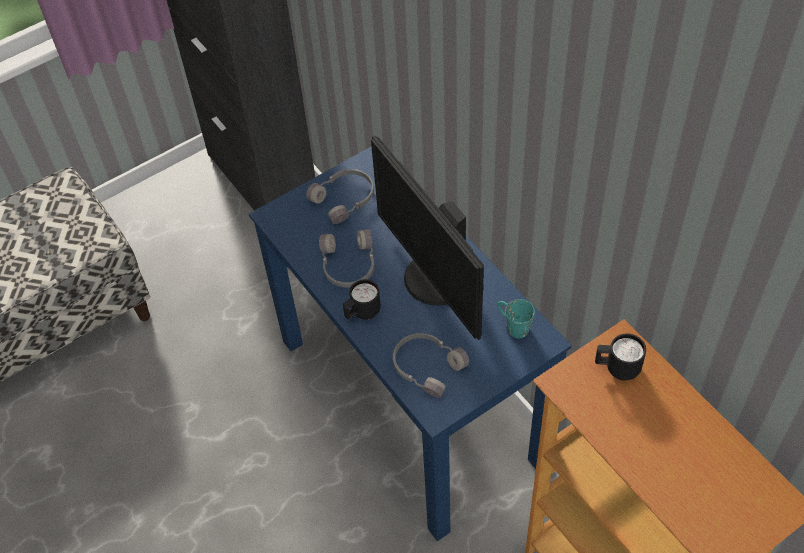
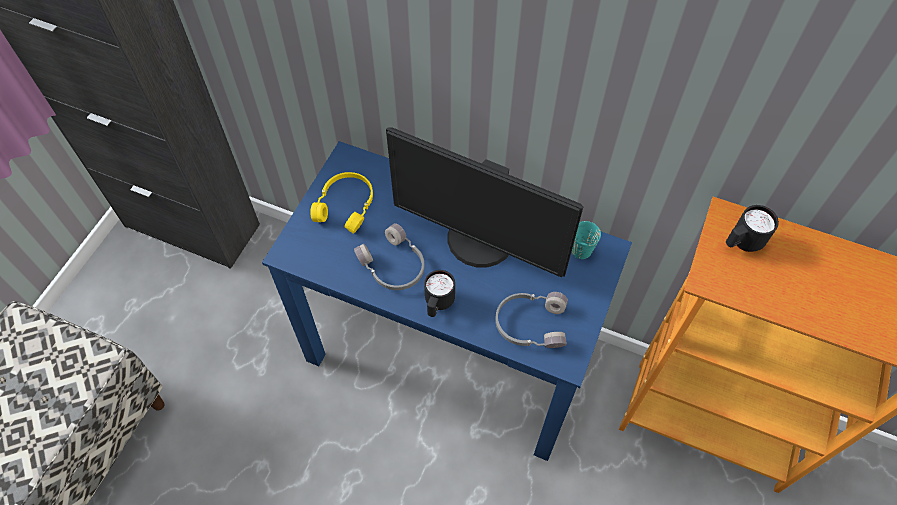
camera: 35 degrees left, 5 degrees up
(345, 199) = (346, 206): grey headphones -> yellow headphones

